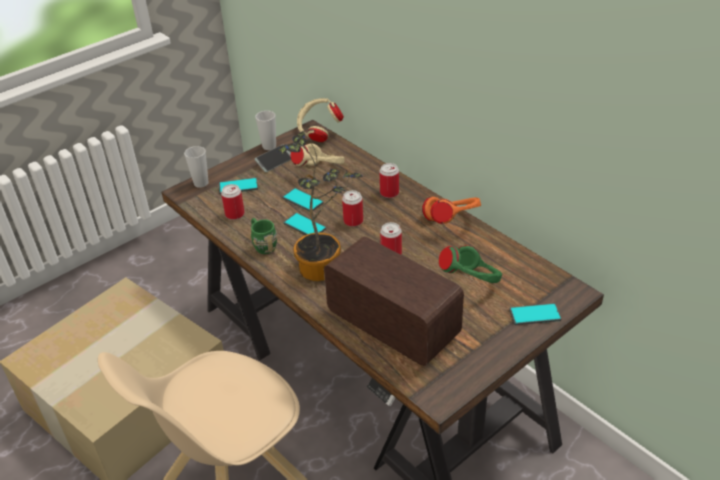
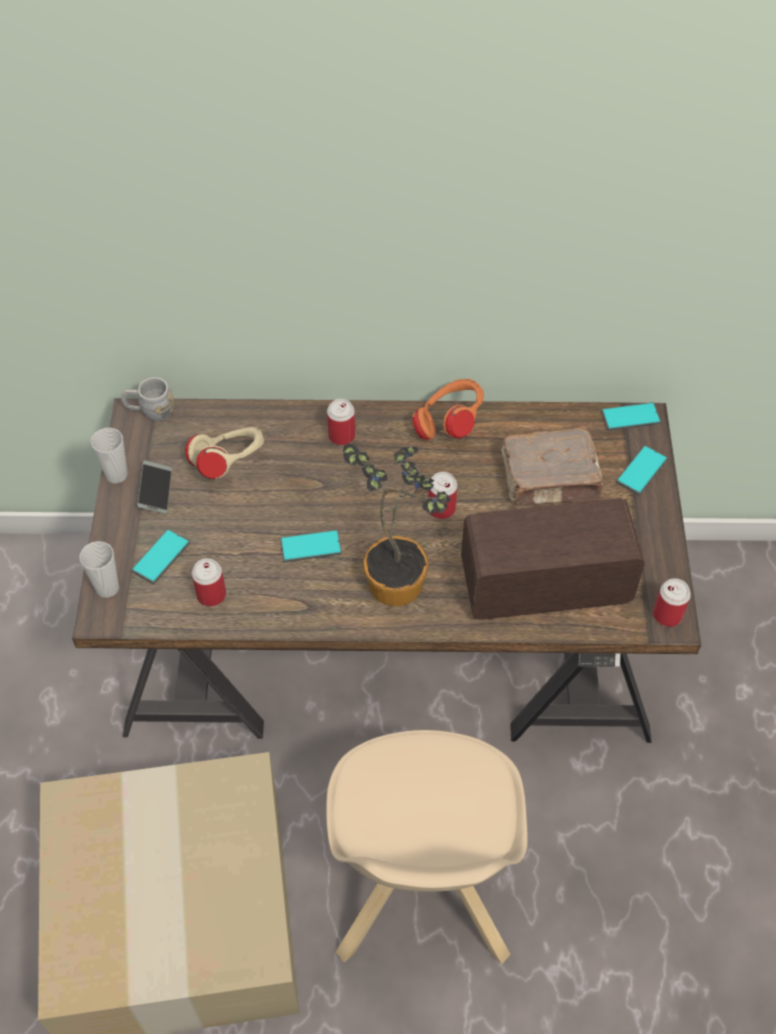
camera: 50 degrees left, 15 degrees up
(263, 244) = (298, 605): green mug -> none
(302, 200) = (262, 517): phone -> phone (630, 417)
(319, 132) = (150, 412): beige headphones -> grey mug
(353, 221) = (352, 500): can -> can (667, 615)
(471, 282) = (551, 480): green headphones -> brown book

